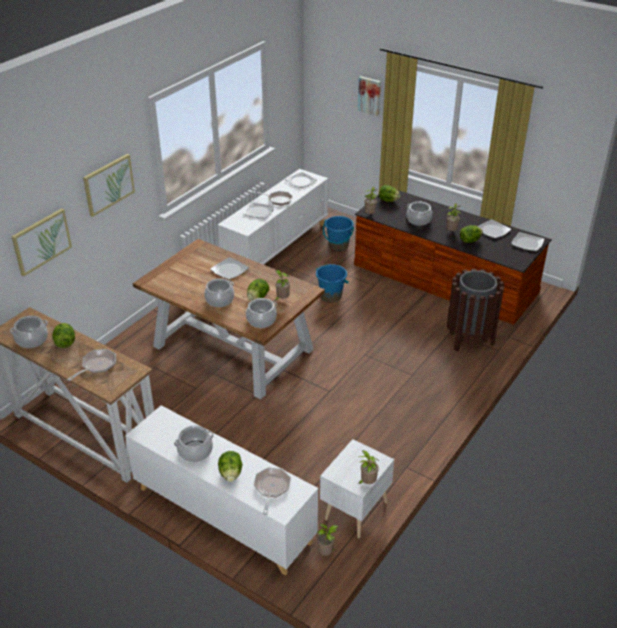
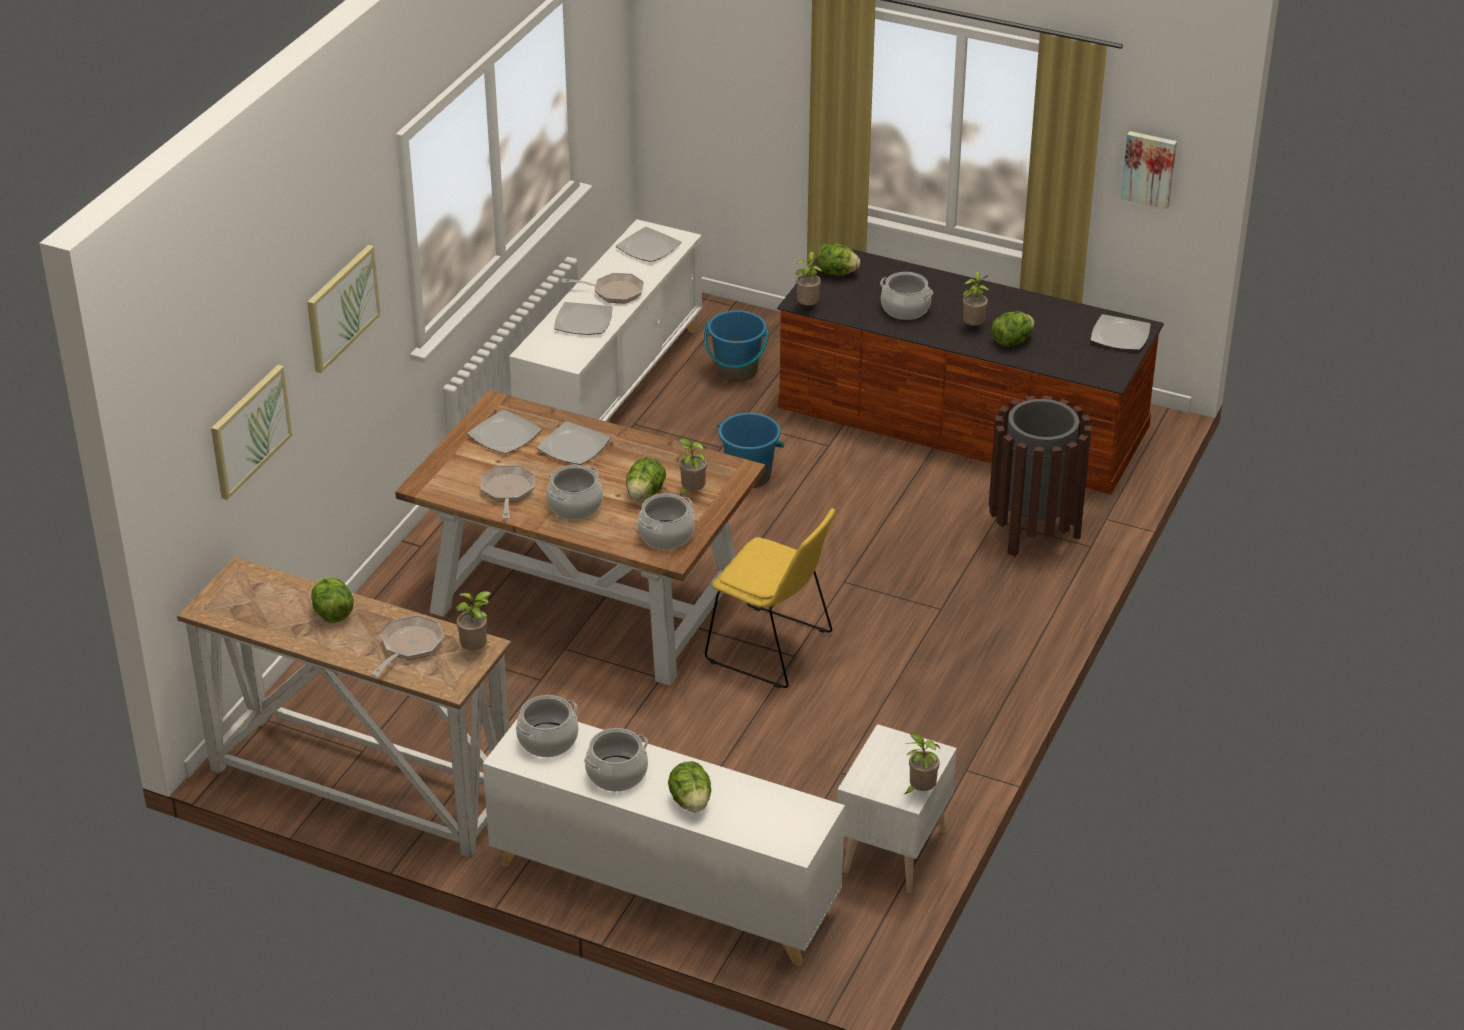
camera: 10 degrees left, 0 degrees up
(32, 340) = (268, 615): cooking pot -> cooking pot (548, 740)
(271, 488) = (767, 815): frying pan -> frying pan (508, 492)
(319, 386) = (773, 649): none -> yellow chair
(326, 553) = (861, 923): potted plant -> potted plant (476, 650)
(370, 95) = (777, 66): picture -> picture (1149, 168)
(492, 230) = (1050, 316): plate -> plate (504, 435)

